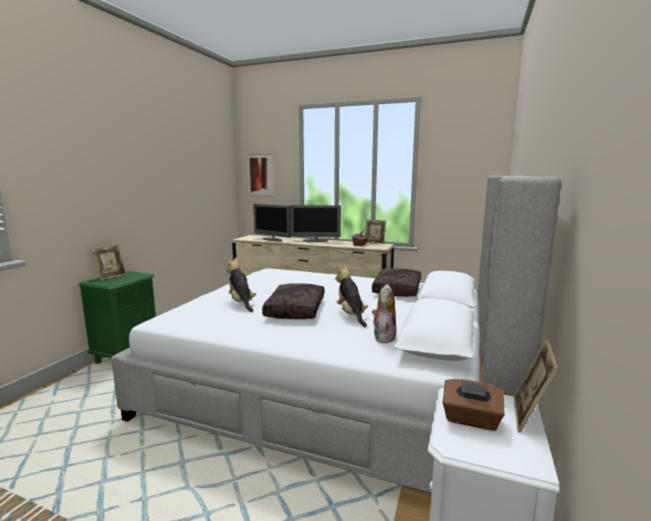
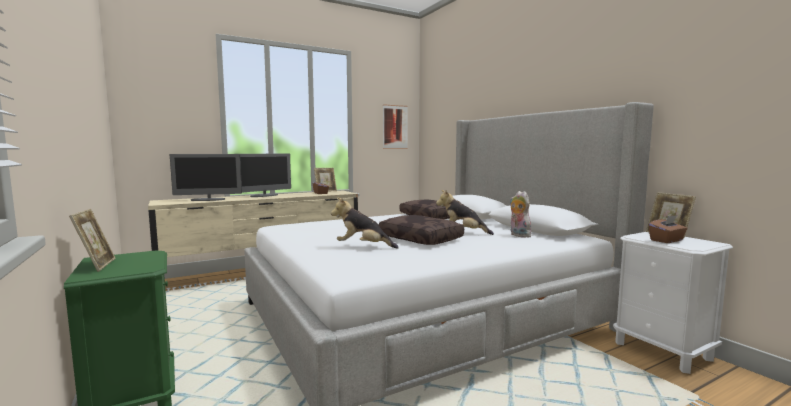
camera: 50 degrees left, 5 degrees down
(261, 175) = (157, 117): picture -> picture (395, 127)

